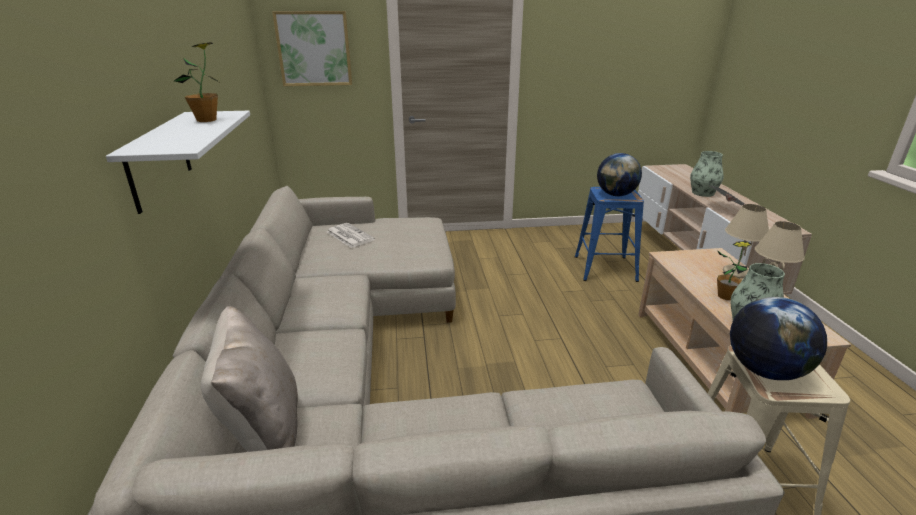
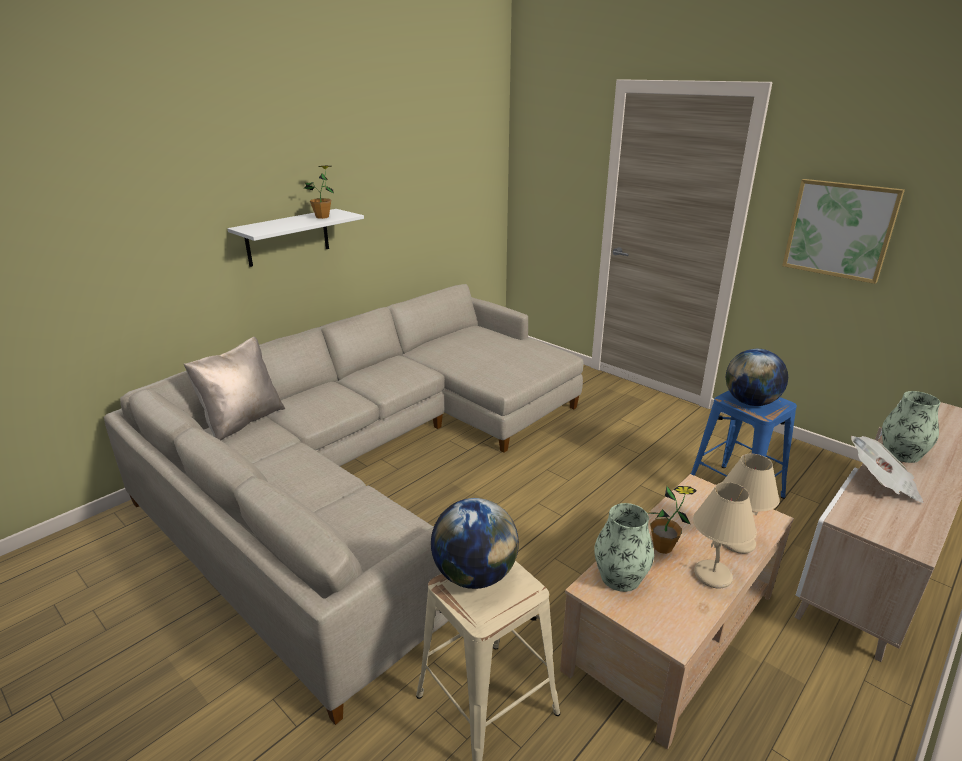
camera: 50 degrees right, 0 degrees up
(314, 49) = (546, 165): picture -> picture (840, 230)
(349, 236) = (475, 341): newspaper -> none

